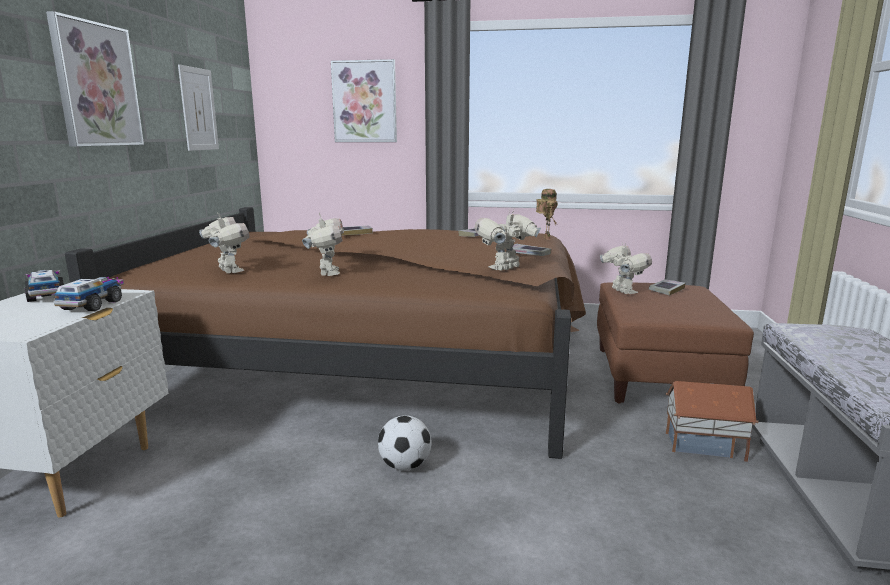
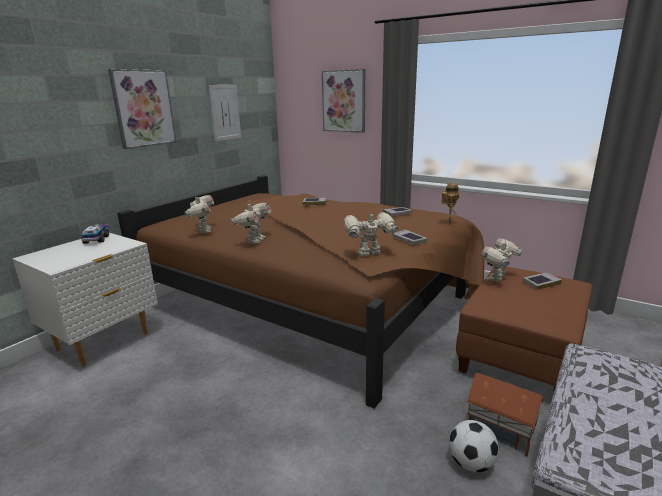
camera: 25 degrees right, 5 degrees up
(93, 304) = (107, 250): toy truck -> none
(405, 466) = (268, 384): football -> football (471, 463)
(622, 291) = (498, 278): toy robot -> toy robot turned 150 degrees counterclockwise

